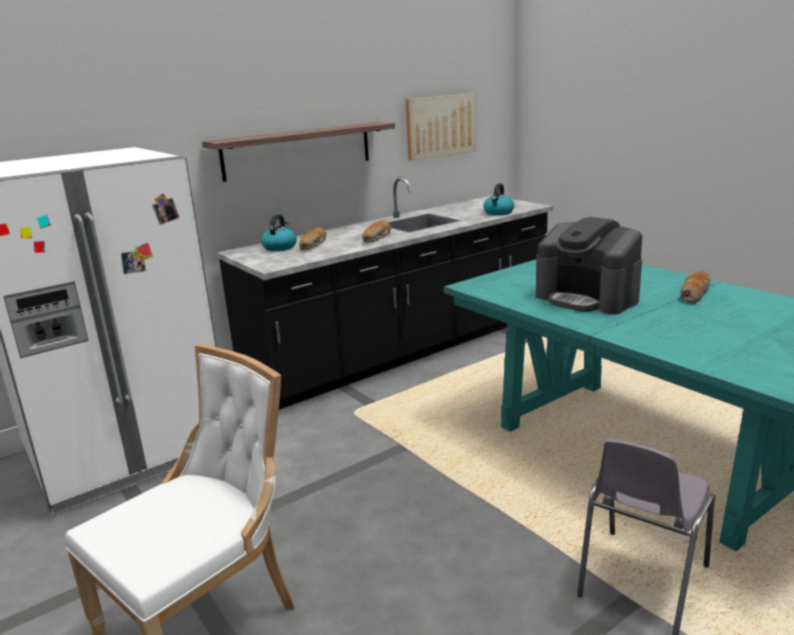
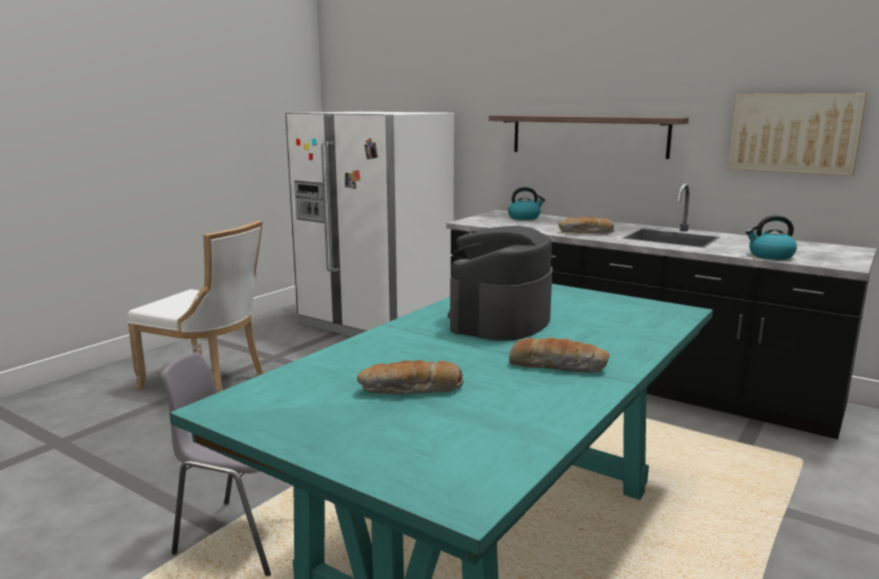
camera: 70 degrees right, 5 degrees down
(314, 245) = (540, 223): bread -> bread (411, 390)

